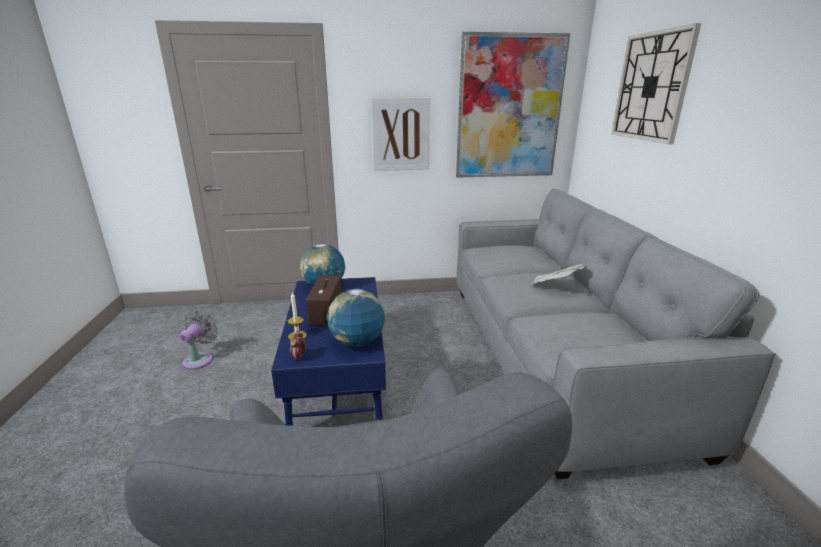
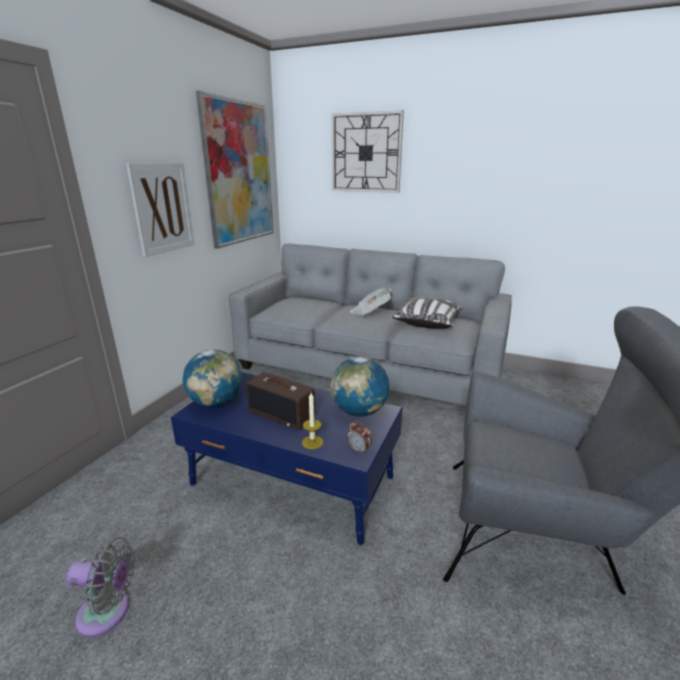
camera: 60 degrees left, 0 degrees up
(200, 359) = (108, 612): grey fan -> grey fan turned 135 degrees clockwise
(585, 323) = (428, 322): none -> pillow

